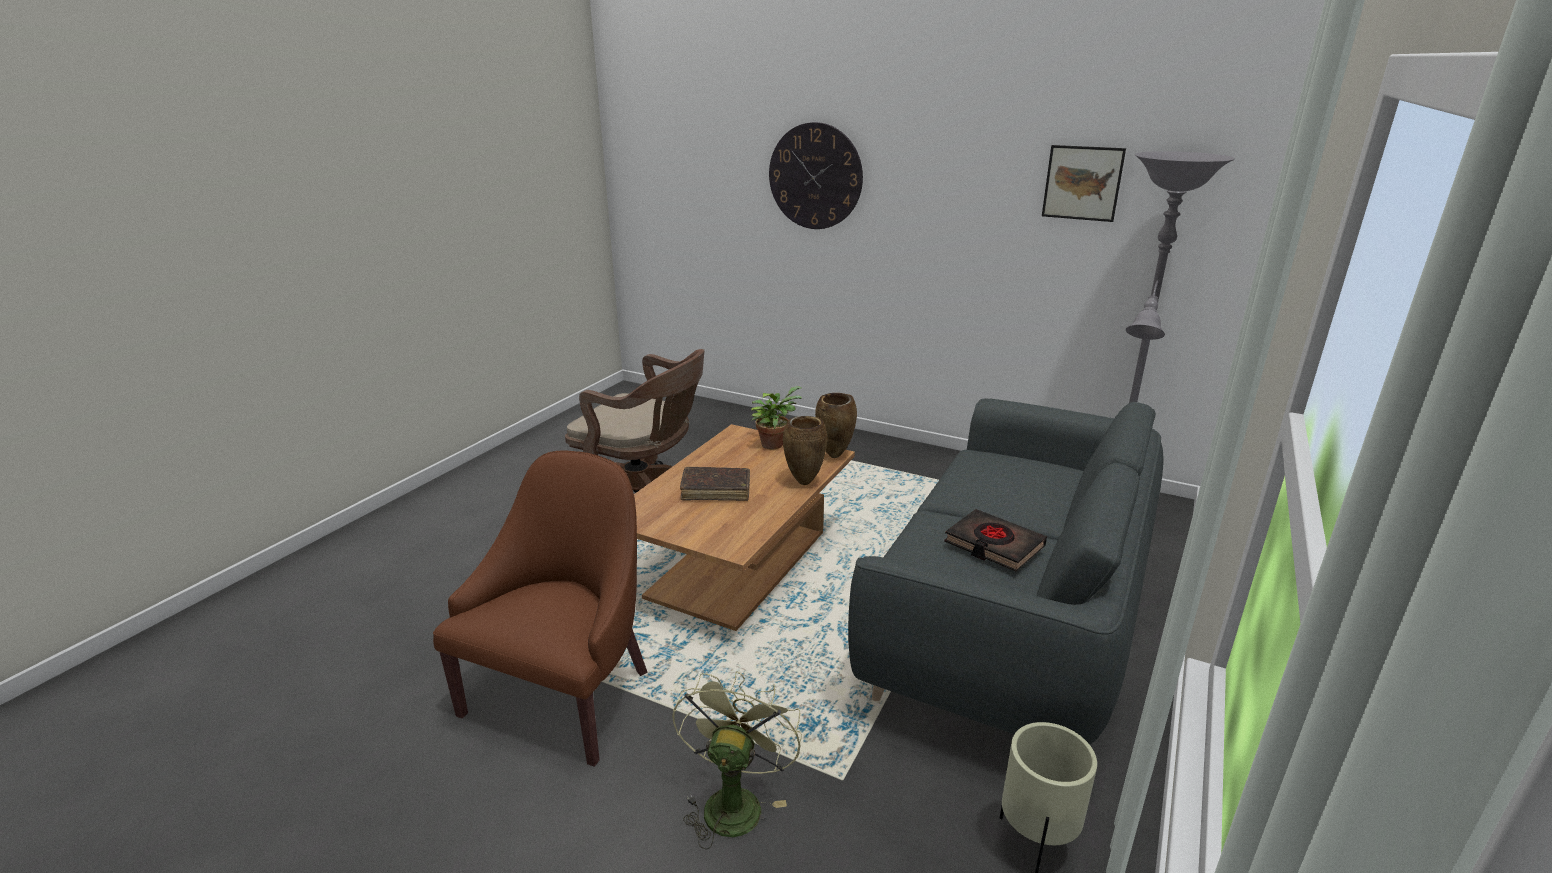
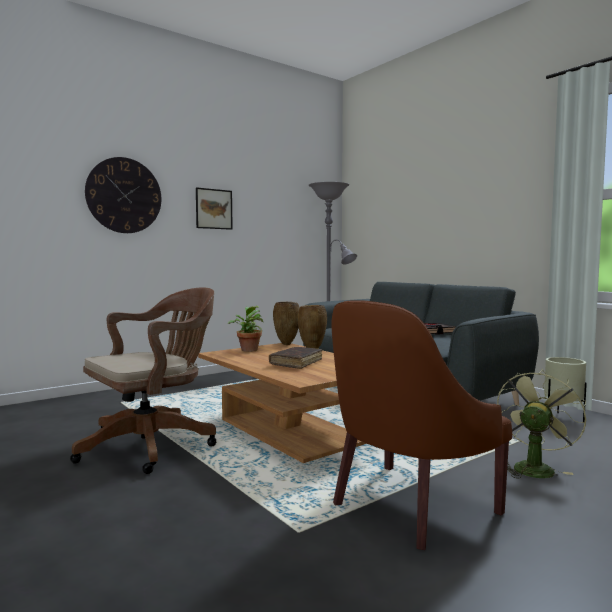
camera: 65 degrees left, 20 degrees down
(565, 694) = (407, 506): brown armchair -> brown armchair turned 90 degrees counterclockwise
(733, 800) = (534, 467): green fan -> green fan turned 90 degrees clockwise
(1082, 183) = (278, 201): picture -> picture (214, 209)

